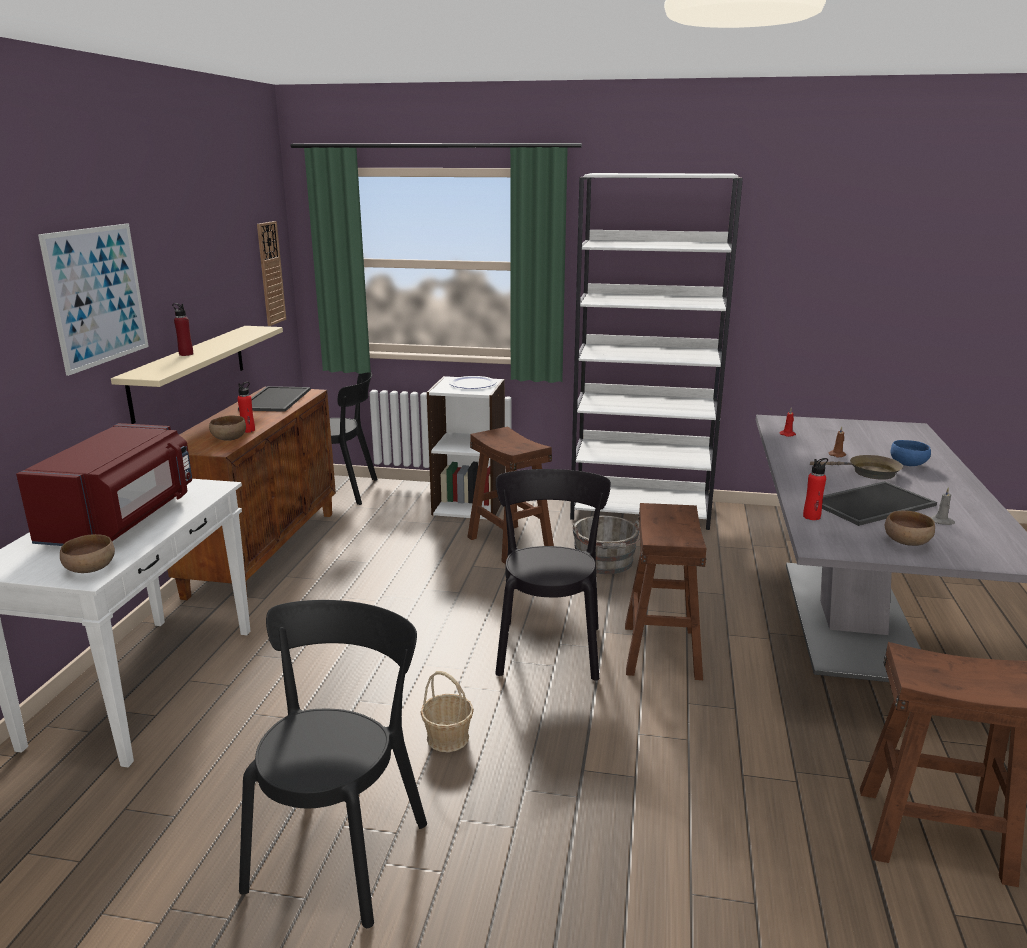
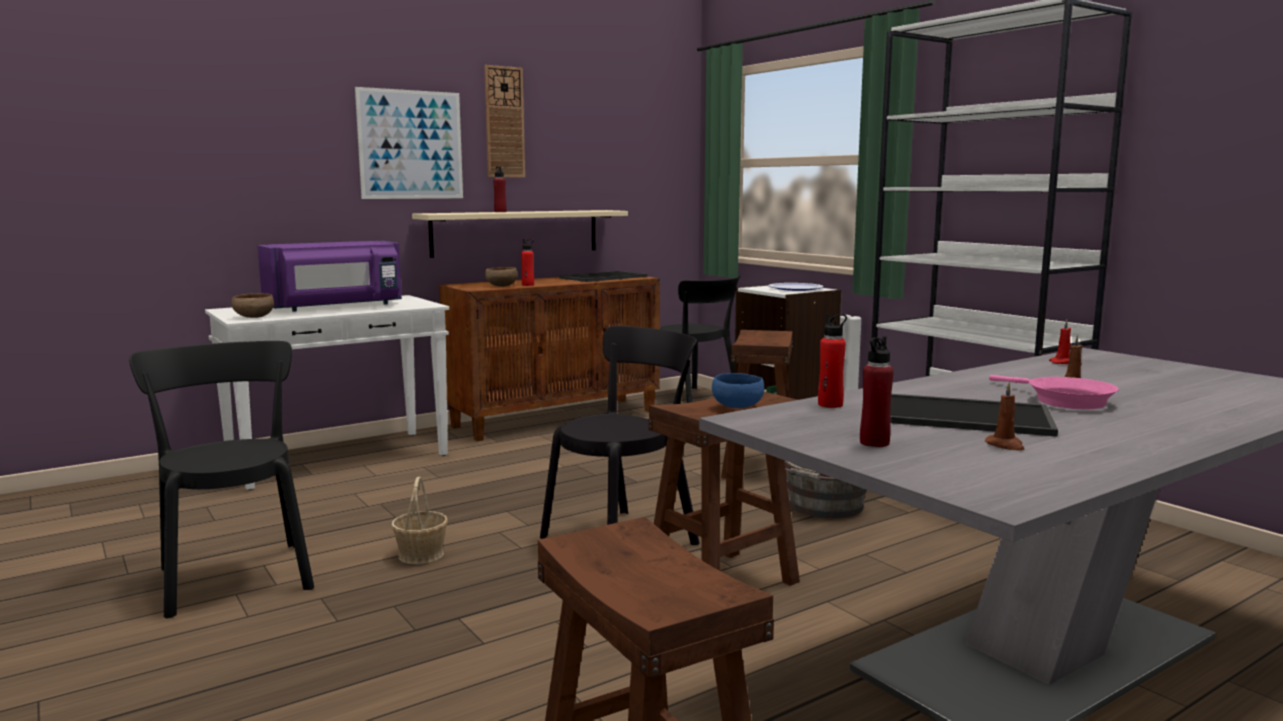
camera: 45 degrees right, 10 degrees down
(123, 519) = (336, 307): red microwave -> purple microwave
(270, 273) = (659, 169): wall clock -> wall clock (504, 122)
(341, 849) = (236, 575): black chair -> black chair turned 90 degrees counterclockwise
(869, 472) = (1063, 400): brown frying pan -> pink frying pan
(907, 543) = (874, 443): brown bowl -> red bottle
(908, 464) = (1167, 408): blue bowl -> blue bowl (738, 407)
(942, 522) = (1005, 445): grey candle -> brown candle

